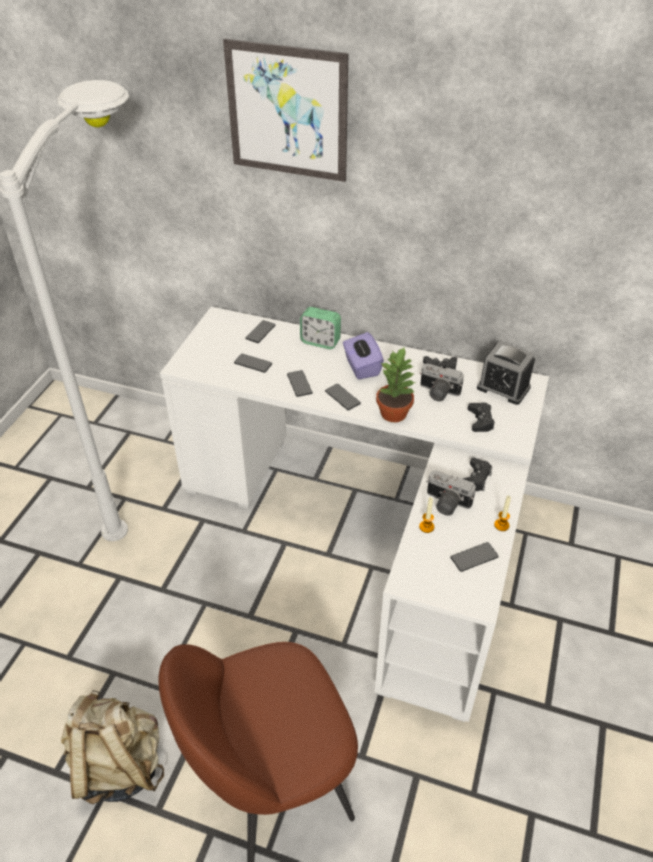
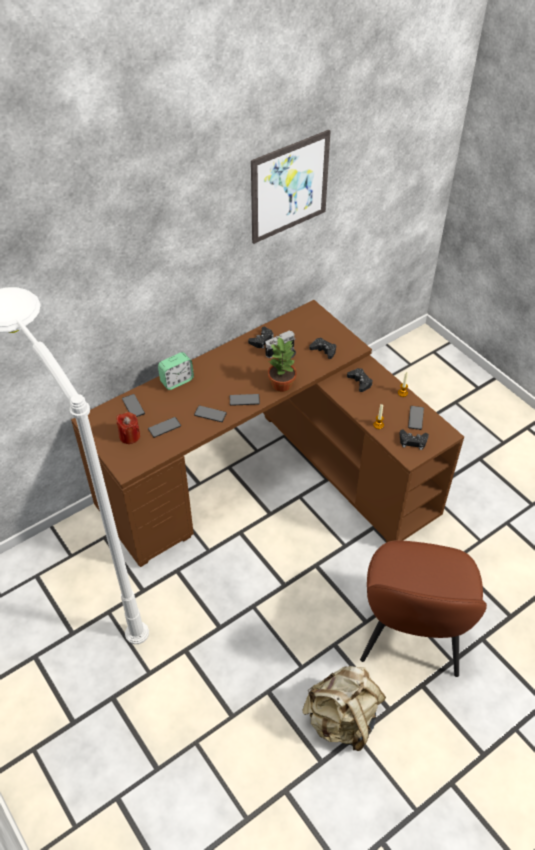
camera: 55 degrees left, 5 degrees up
(222, 348) = (129, 436): none -> red candle
(287, 112) = (111, 231): picture -> picture (289, 187)
(361, 367) = (224, 375): purple tissue box -> none
(372, 529) = (270, 478): white desk -> brown desk
(433, 572) = (413, 441): none -> black game controller
(446, 503) = (368, 406): camera -> none
(503, 388) = (305, 324): alarm clock -> none

